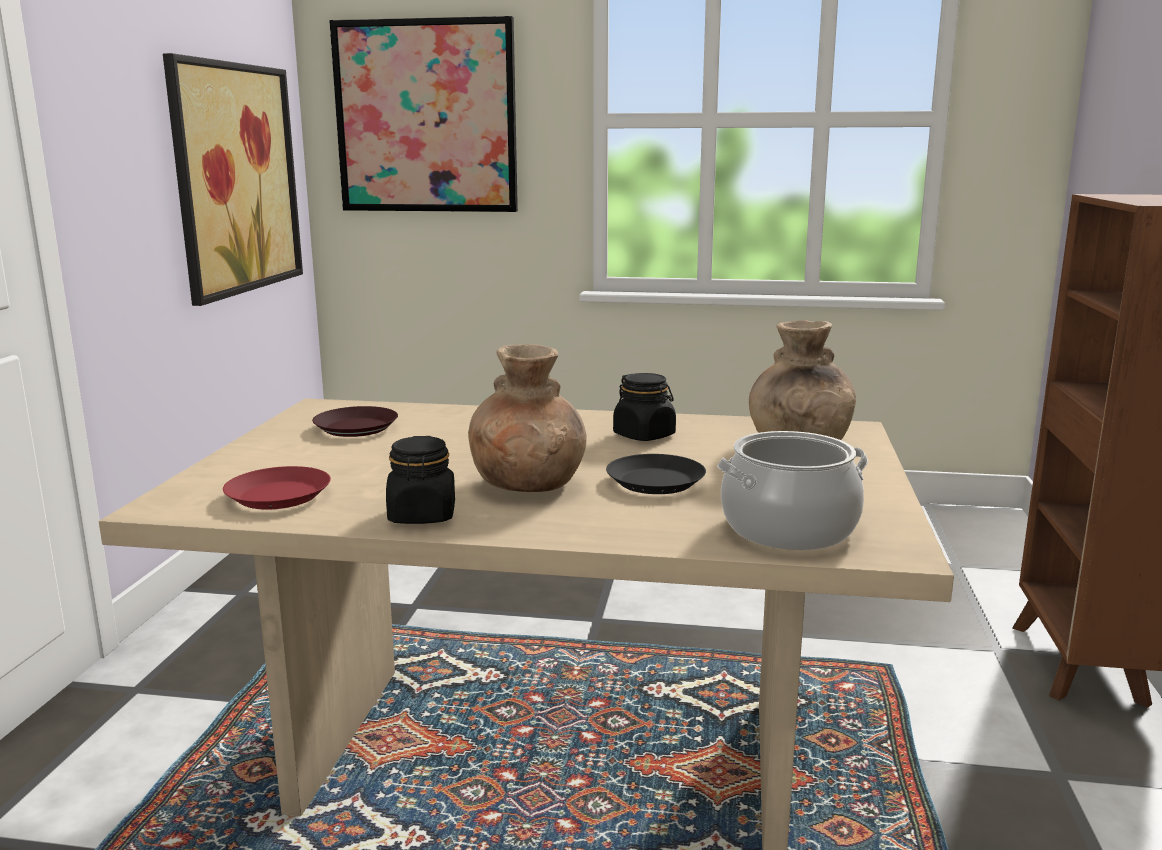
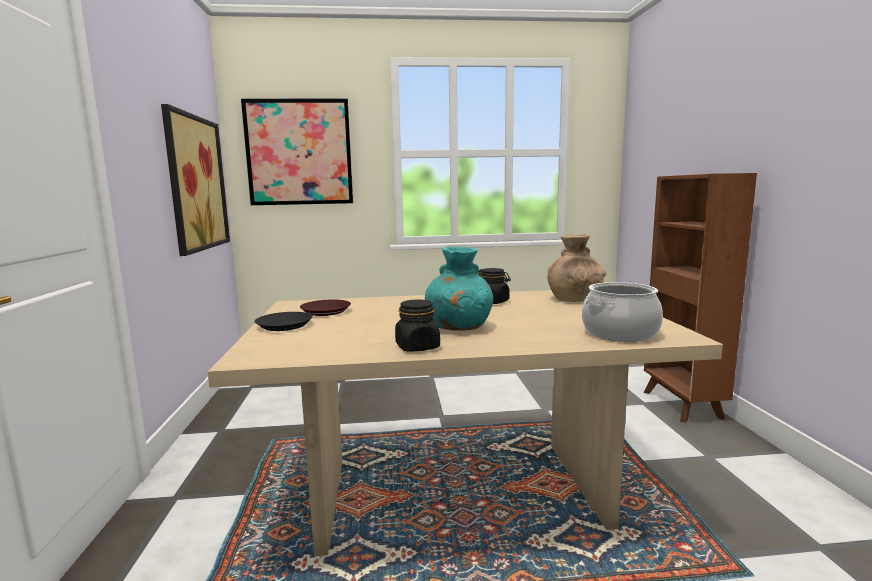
camera: 15 degrees left, 5 degrees down
(278, 496) = (316, 346): red plate -> none
(528, 484) = (459, 327): brown vase -> turquoise vase
(656, 481) = (525, 320): black plate -> black plate (285, 325)

